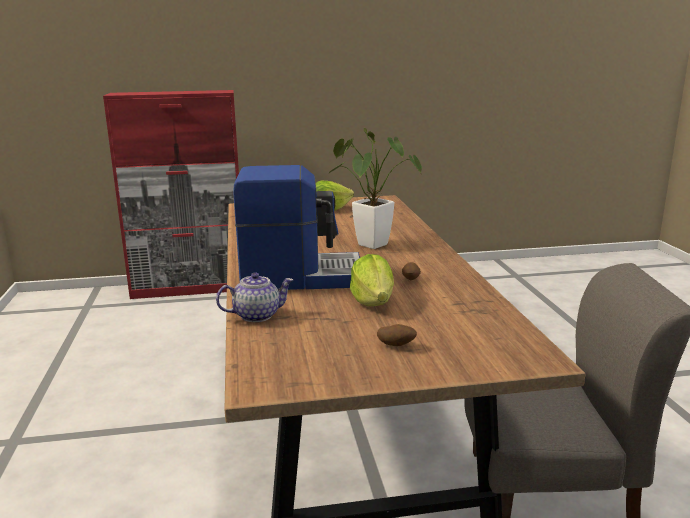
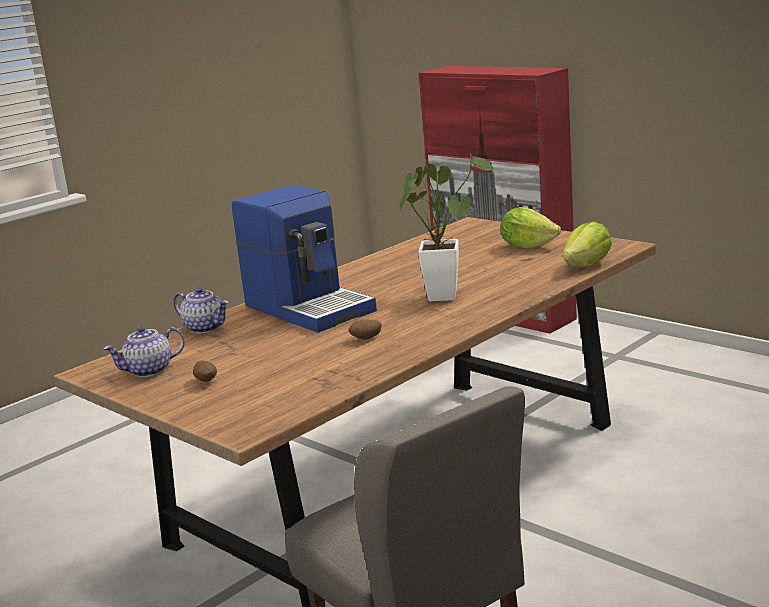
camera: 55 degrees right, 0 degrees up
(319, 361) = (149, 371): none -> teapot
(373, 302) = (288, 346): lettuce -> lettuce (587, 265)

